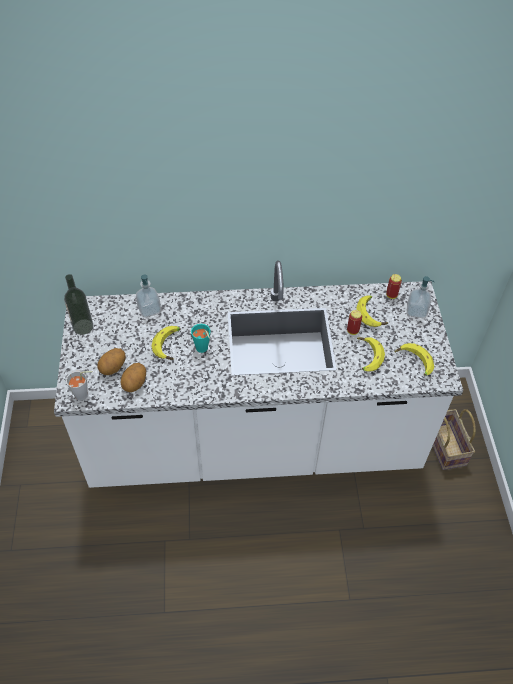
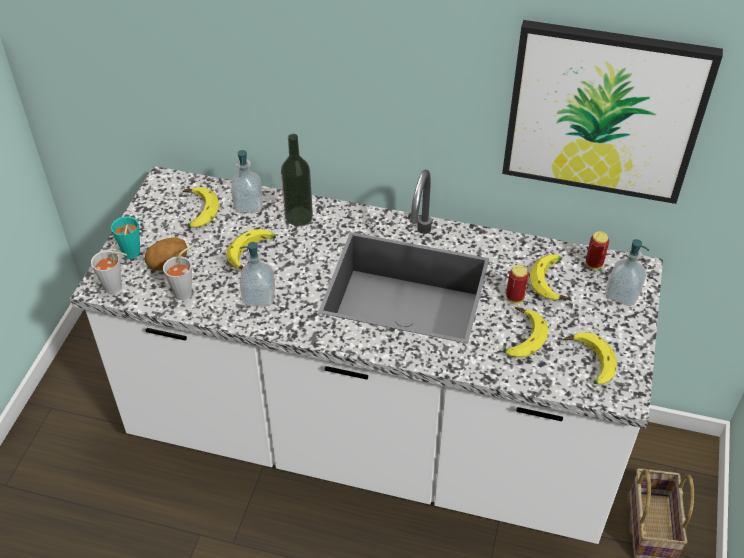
camera: 20 degrees right, 5 degrees down
(83, 327) = (155, 206): bottle -> bottle (298, 216)
(115, 324) = (196, 212): none -> banana
(135, 384) = (186, 291): potato -> grey cup
(187, 374) = (259, 297): none -> soap dispenser
(202, 350) = (294, 271): turquoise cup -> turquoise cup (131, 255)
(390, 199) = (604, 112): none -> picture

